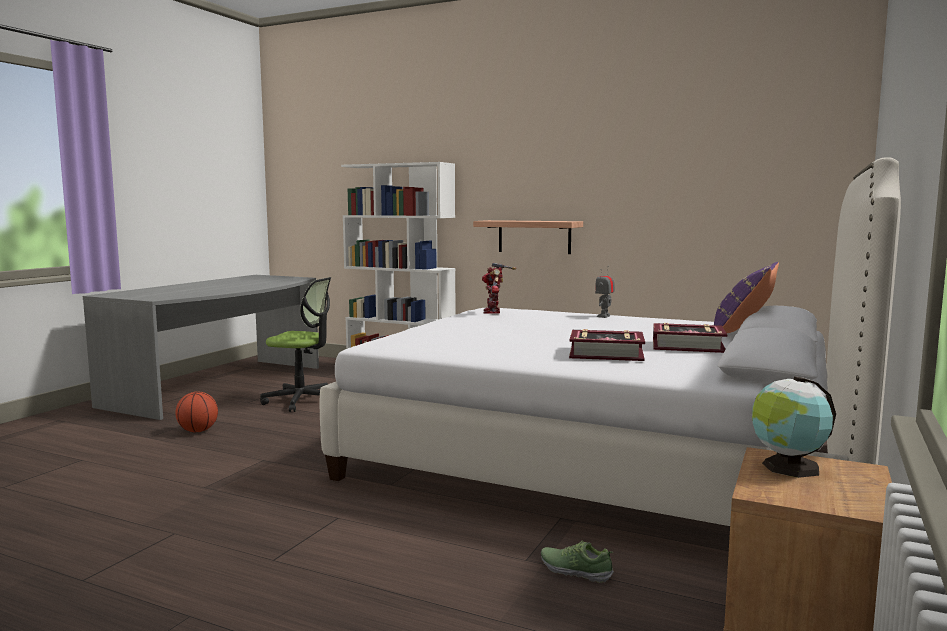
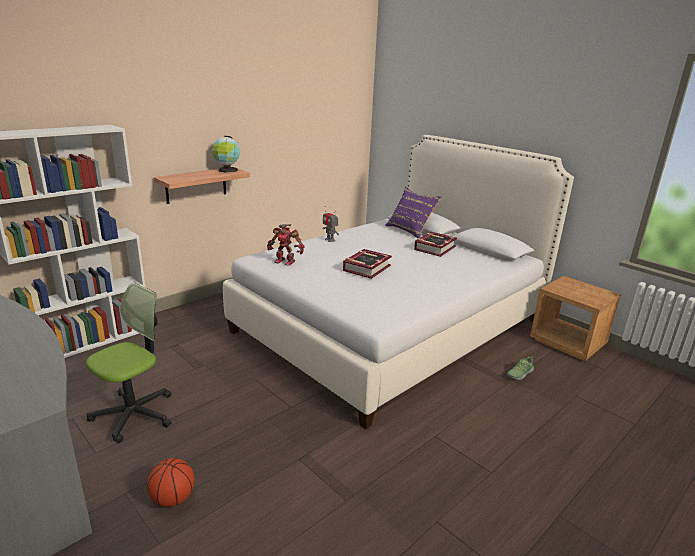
camera: 70 degrees left, 15 degrees up
(606, 354) = (446, 268): book -> book (366, 268)
(788, 467) = (566, 290): globe -> globe (227, 170)

